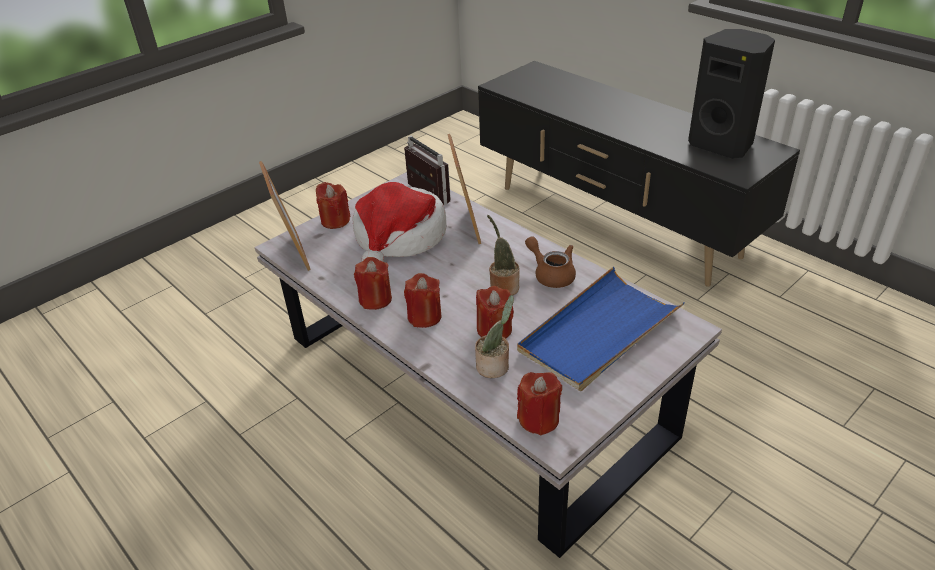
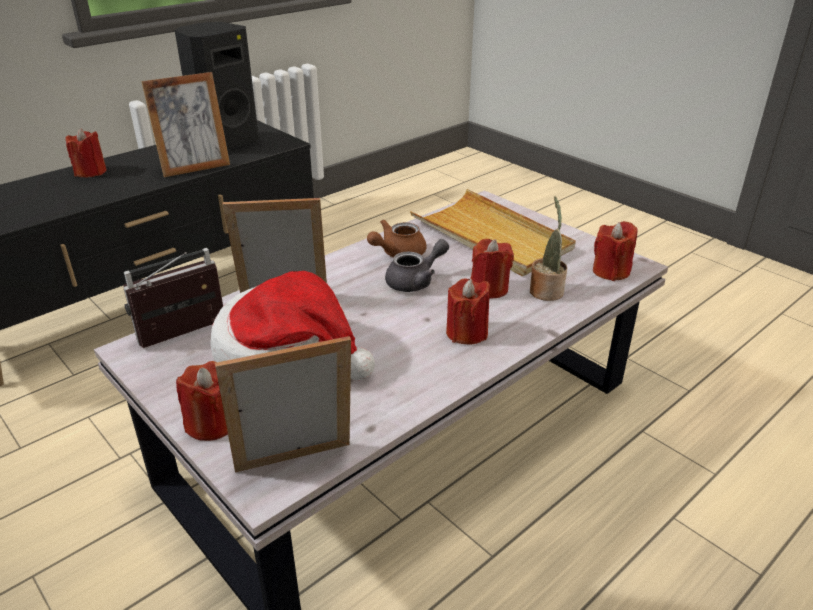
camera: 90 degrees left, 5 degrees down
(375, 299) = (430, 372): red candle -> red candle (90, 172)
(503, 287) = (416, 281): potted plant -> grey teapot
(598, 332) = (491, 237): blue tray -> beige tray
(654, 142) = (195, 168): none -> picture frame

